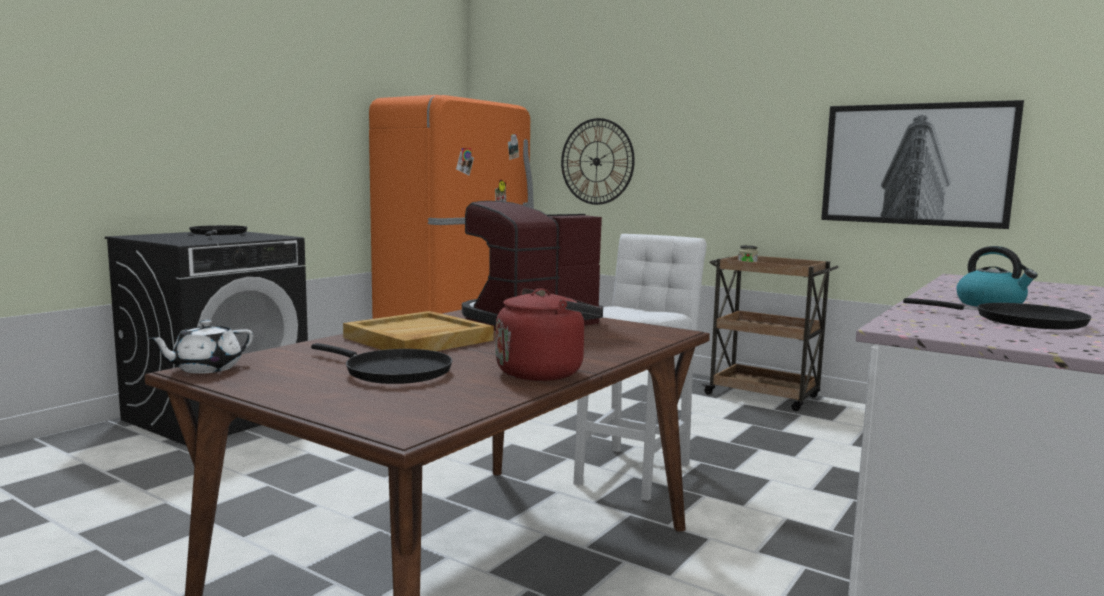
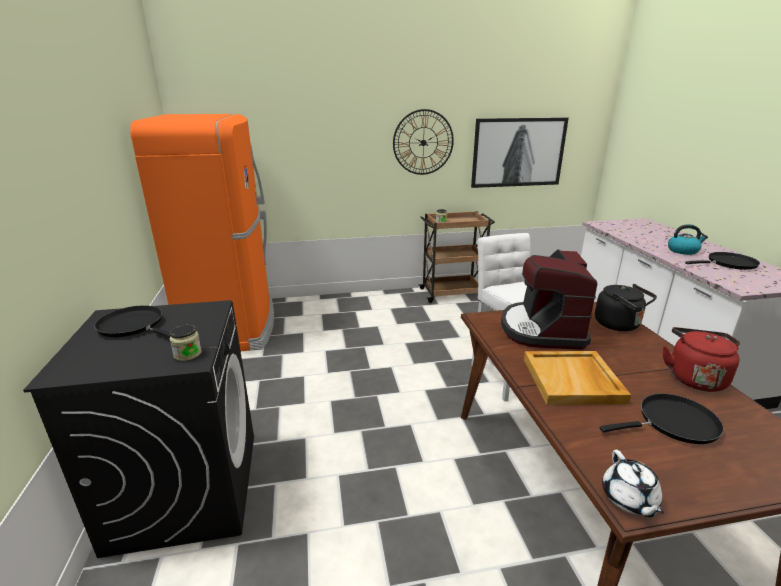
camera: 45 degrees left, 15 degrees up
(195, 241) = (187, 354): none -> jar
(597, 161) = (312, 158): wall clock -> wall clock (423, 142)
(630, 340) = (619, 325): none -> black kettle

